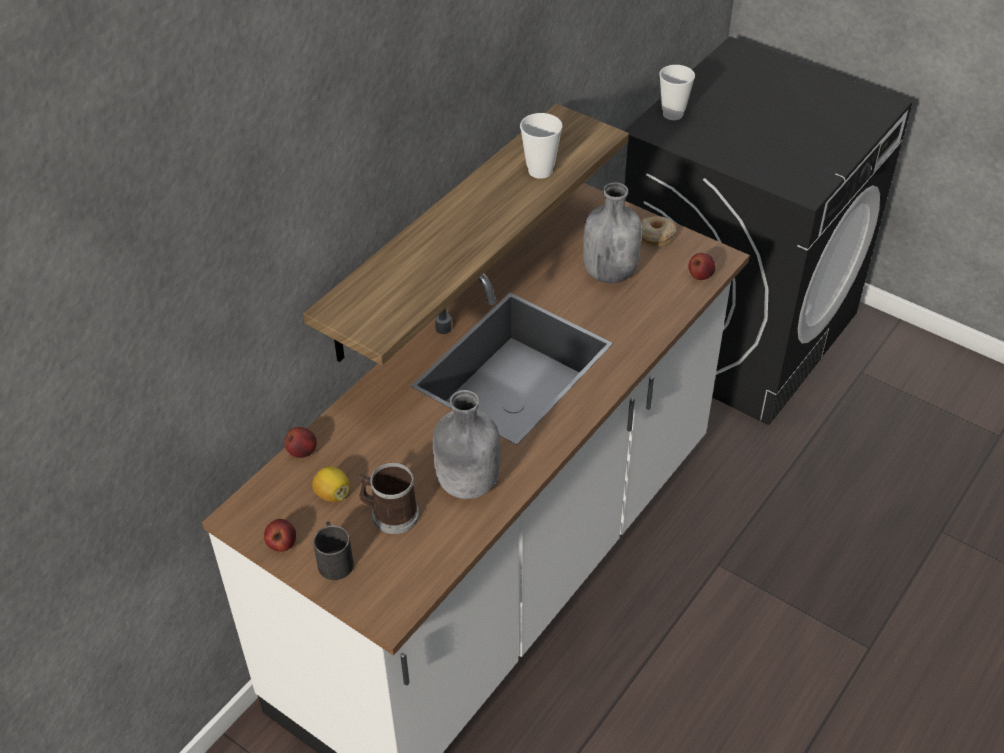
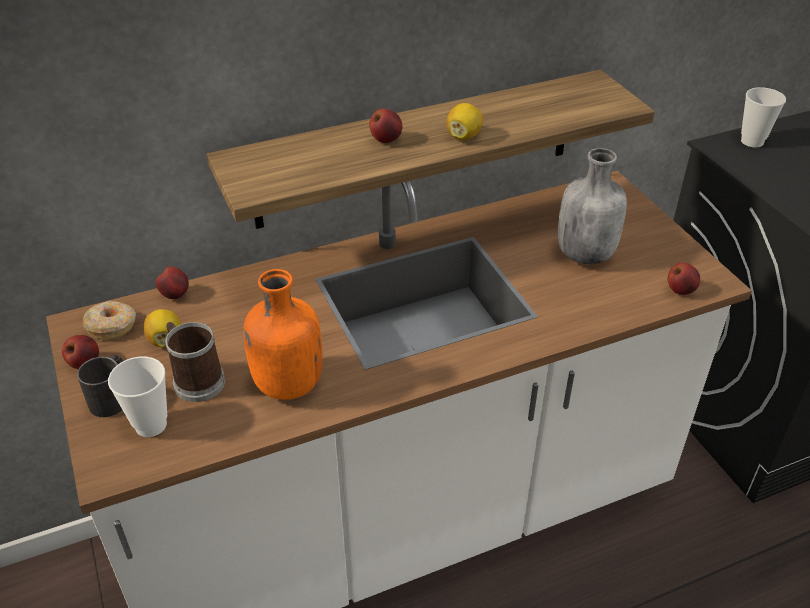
camera: 30 degrees right, 5 degrees down
(443, 241) = (386, 140): none -> apple
(467, 484) = (287, 384): grey bottle -> orange bottle
(502, 214) = (463, 136): none -> lemon
(540, 171) = (534, 114): cup -> cup (151, 425)
(655, 236) = (658, 239): donut -> donut (112, 326)

